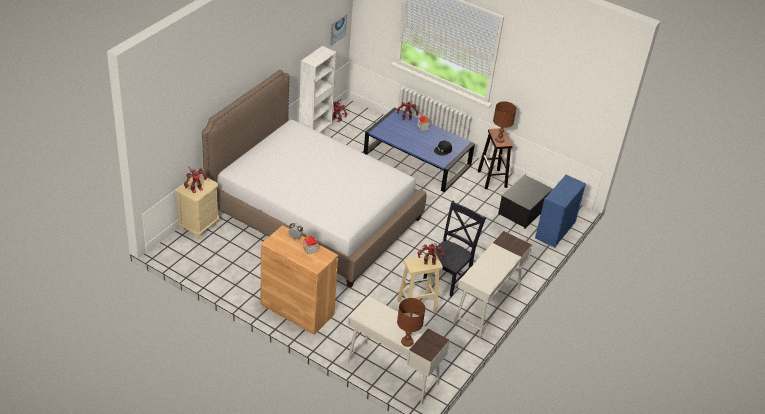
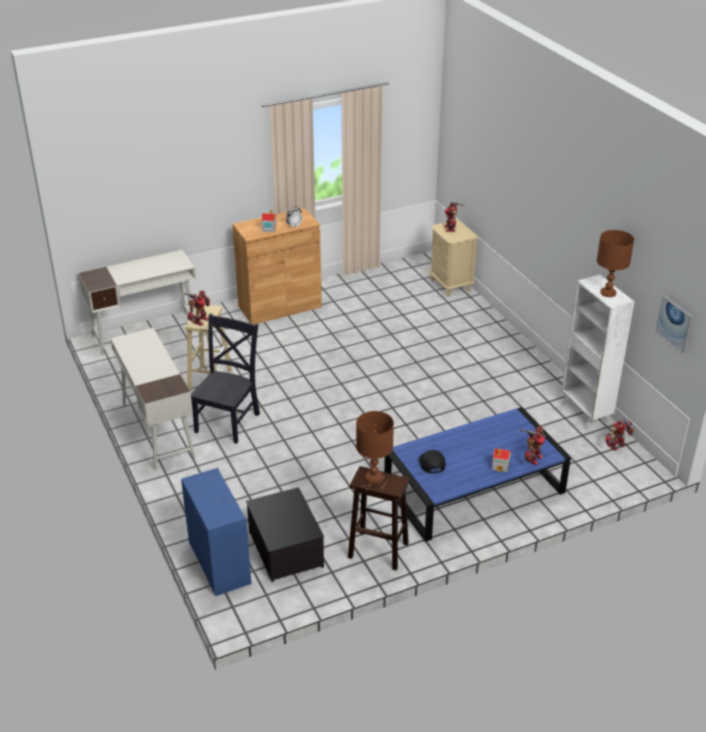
camera: 125 degrees right, 5 degrees down
(314, 214) = (417, 361): bed -> none
(407, 341) = (116, 269): brown table lamp -> brown table lamp (608, 293)
(448, 277) = (229, 421): black chair -> black chair turned 135 degrees counterclockwise

